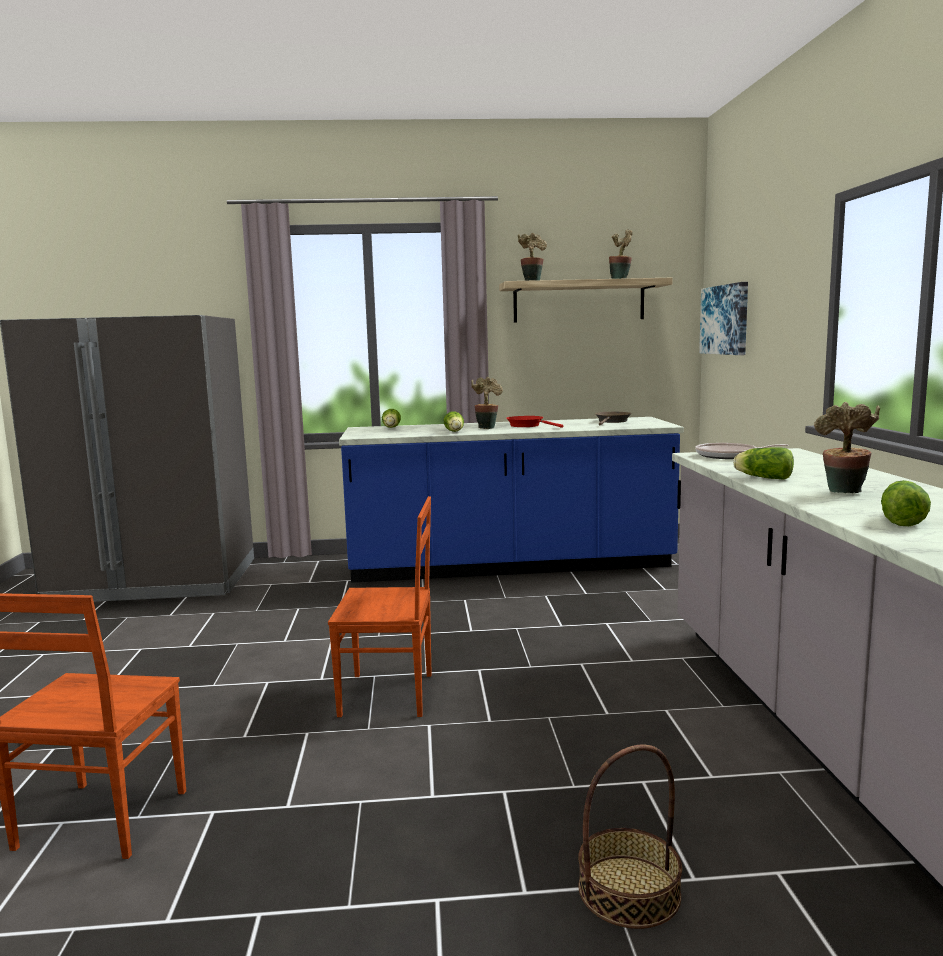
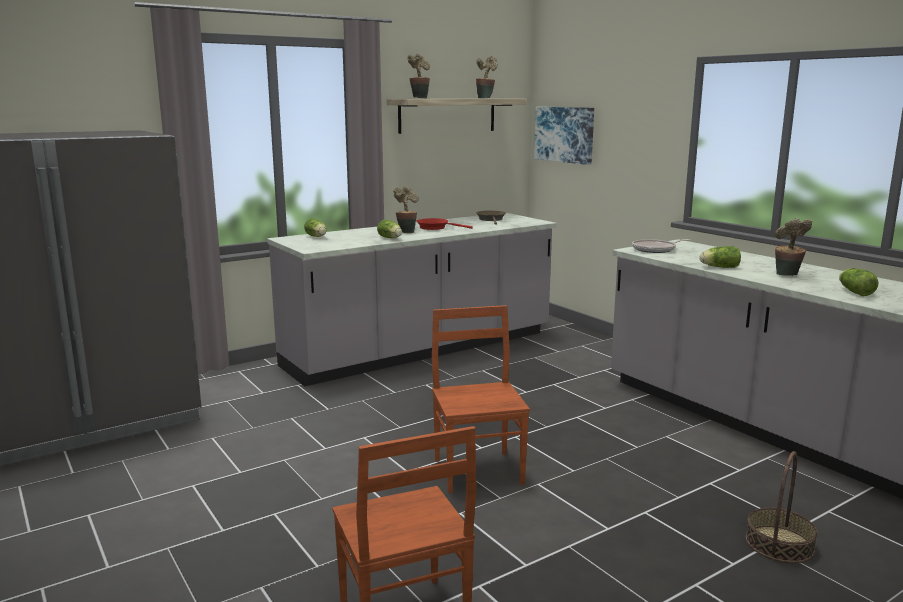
camera: 30 degrees left, 5 degrees up
(388, 695) = (479, 471): brown chair -> brown chair turned 75 degrees counterclockwise
(510, 566) = (421, 350): blue counter -> grey counter

